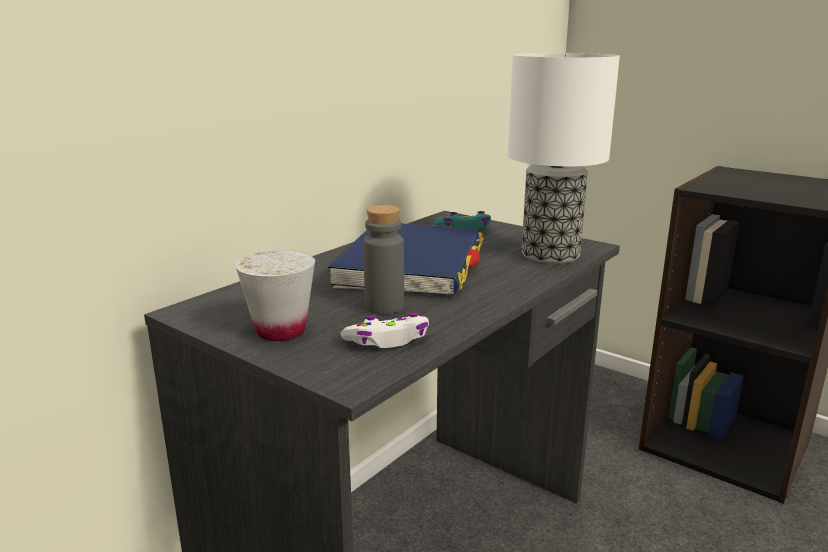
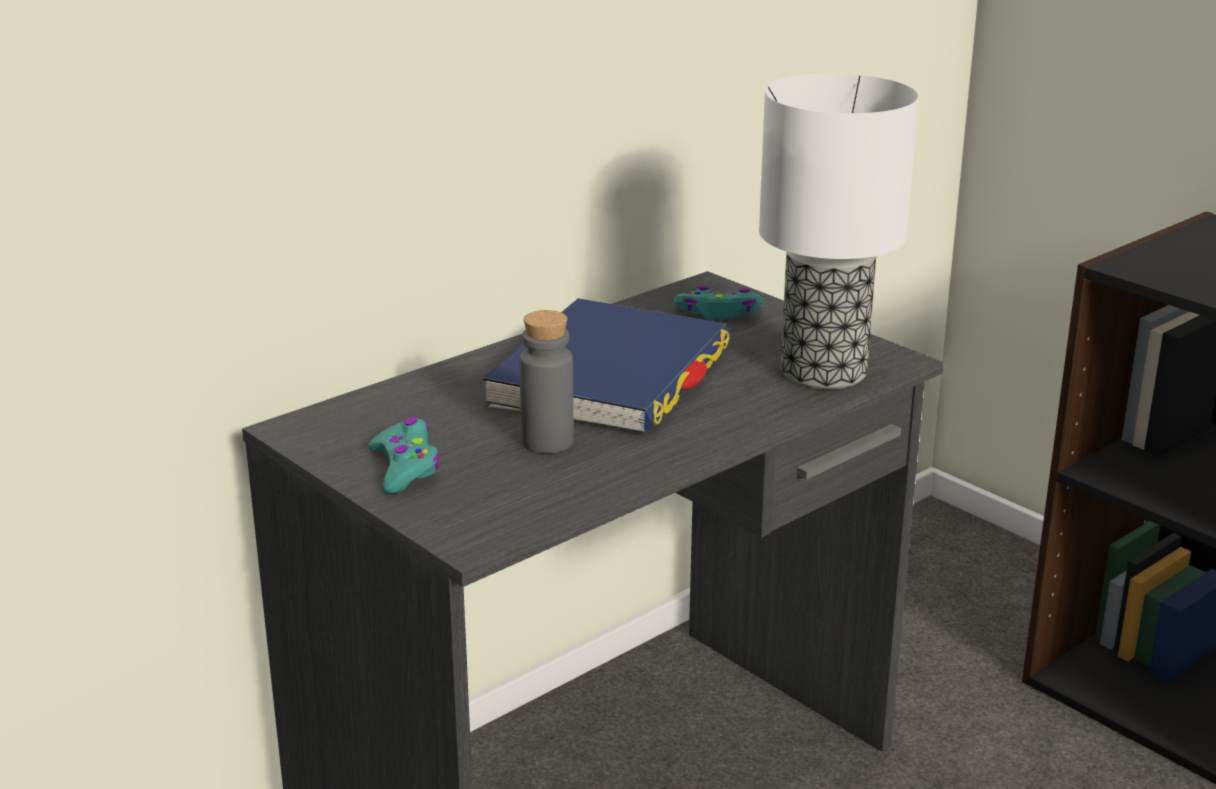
camera: 10 degrees right, 5 degrees up
(280, 331) = (405, 467): white cup -> turquoise game controller
(388, 340) = (534, 492): white game controller -> none

